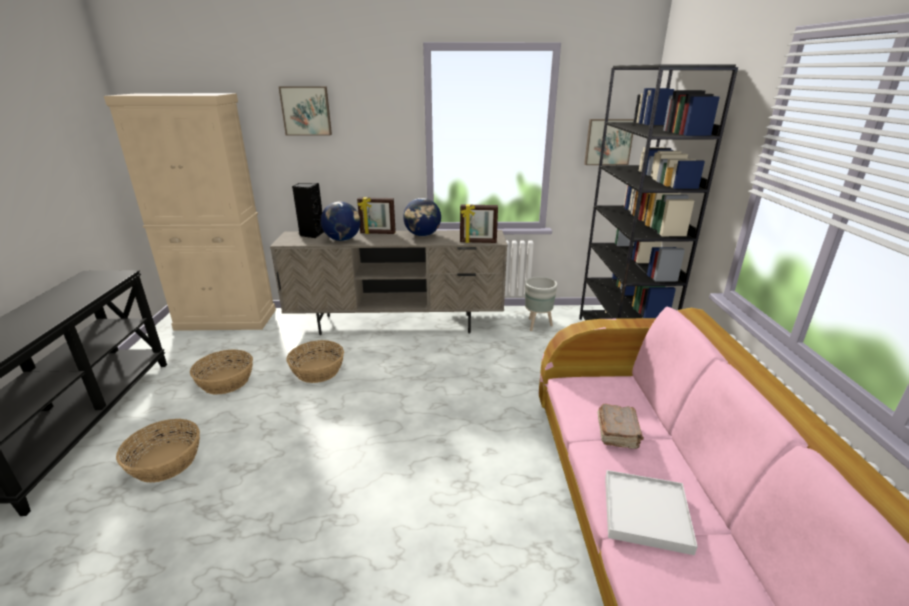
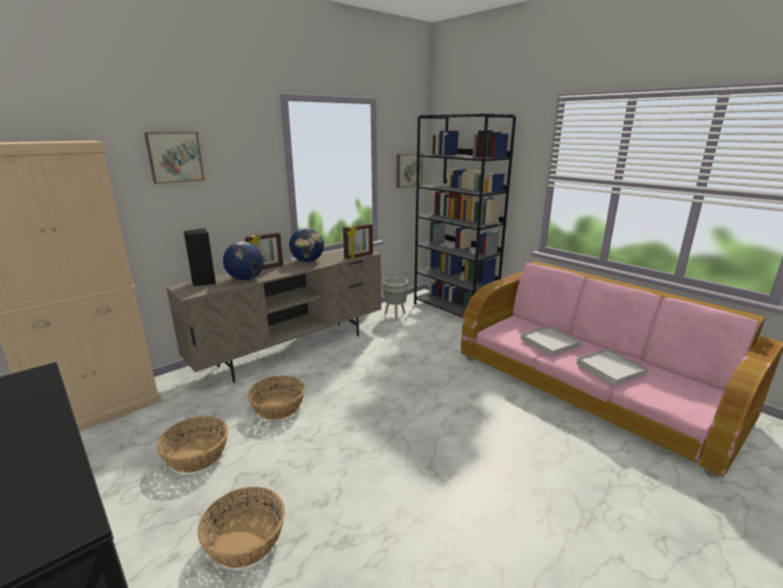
camera: 40 degrees left, 5 degrees down
(617, 433) = (550, 343): brown book -> white tray

